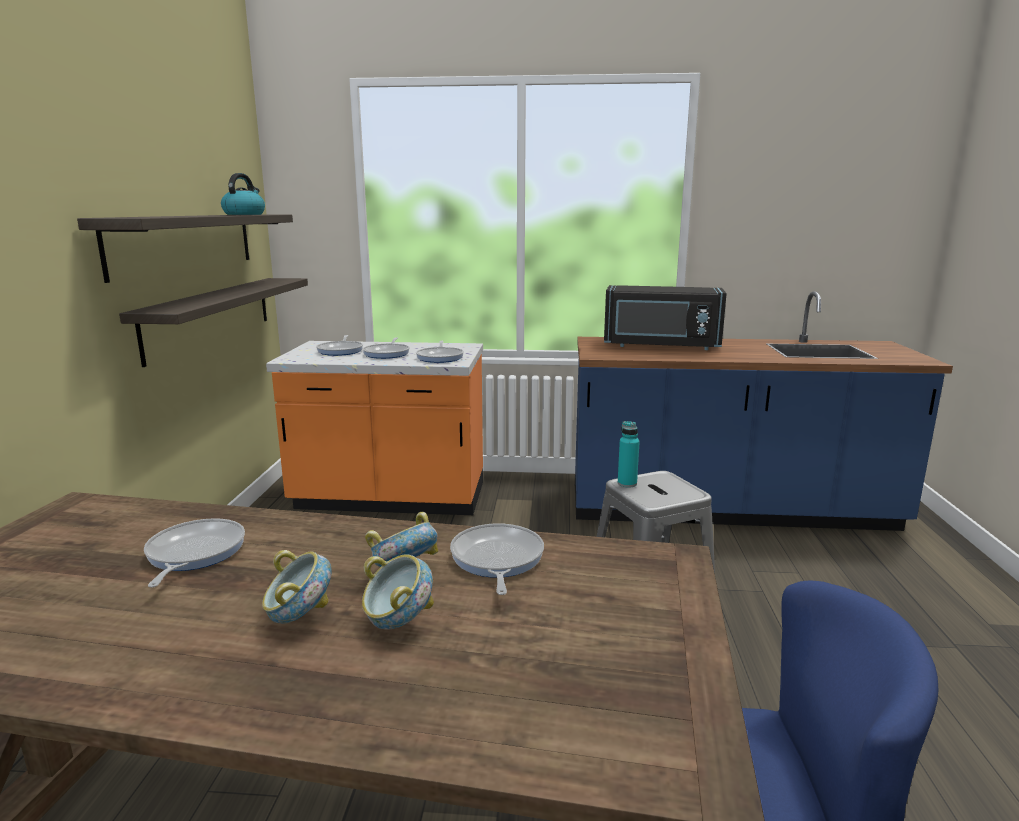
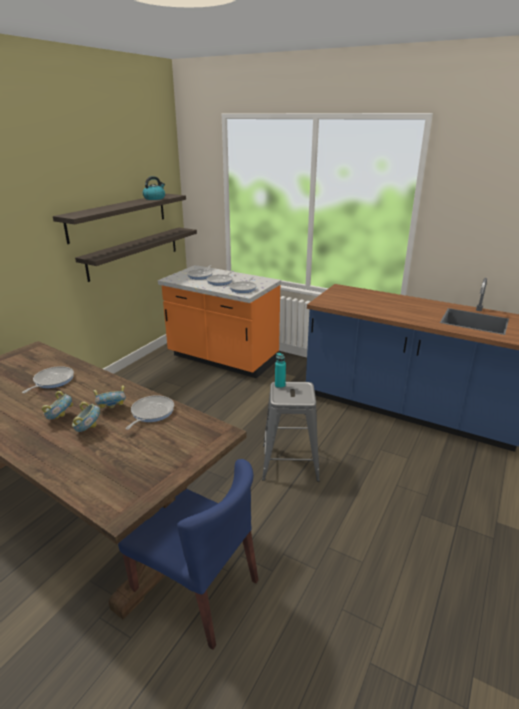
camera: 25 degrees right, 10 degrees up
(661, 346) = (372, 300): black microwave -> none

